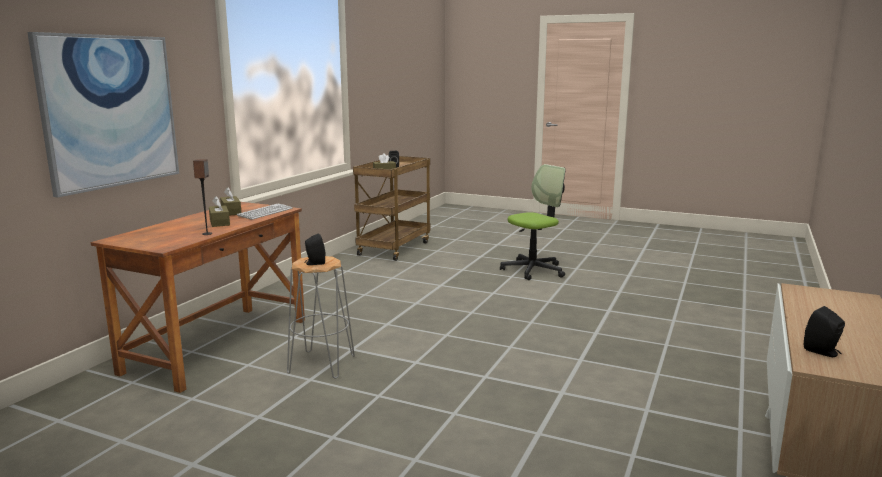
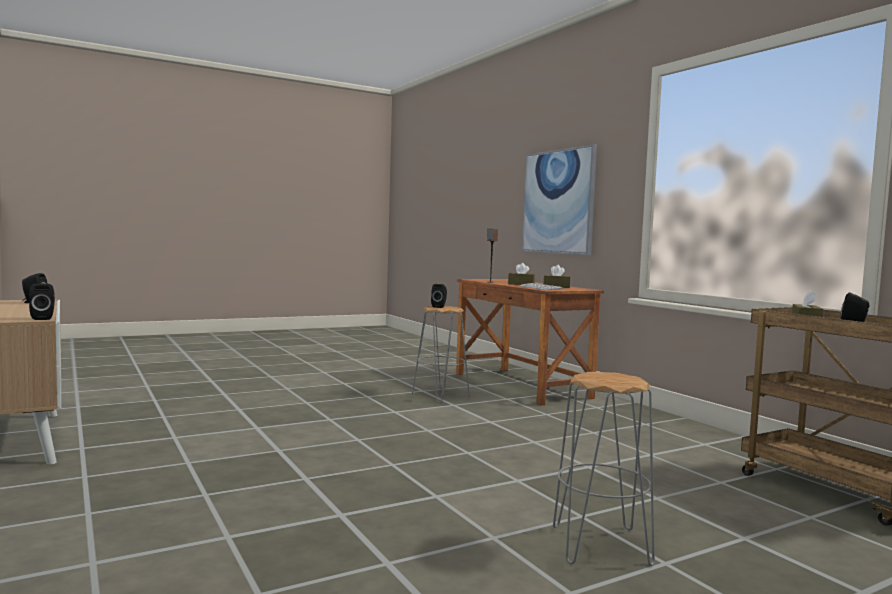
camera: 125 degrees right, 10 degrees down
(533, 270) = (599, 545): office chair -> grey stool
(793, 289) = (43, 318): none -> black speaker

